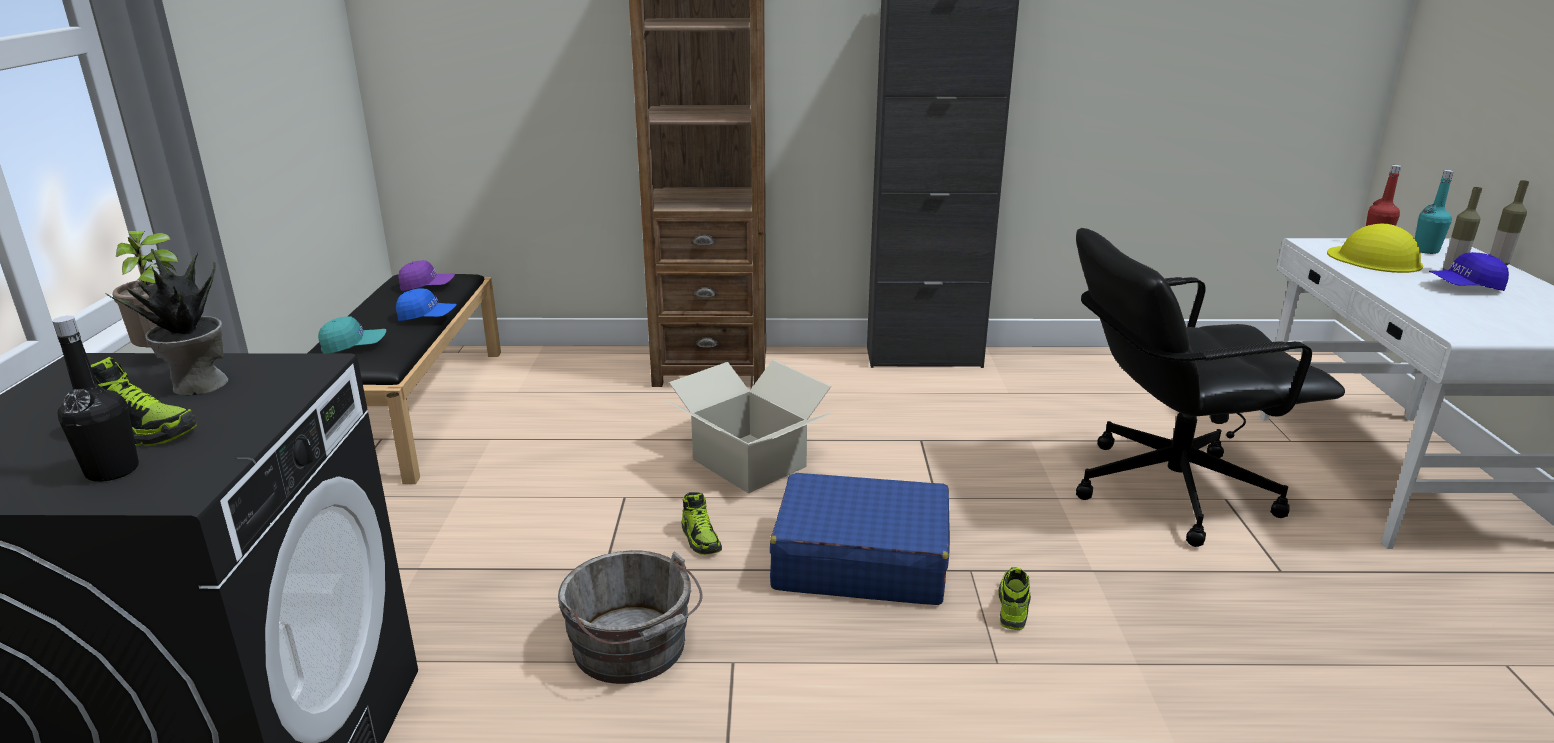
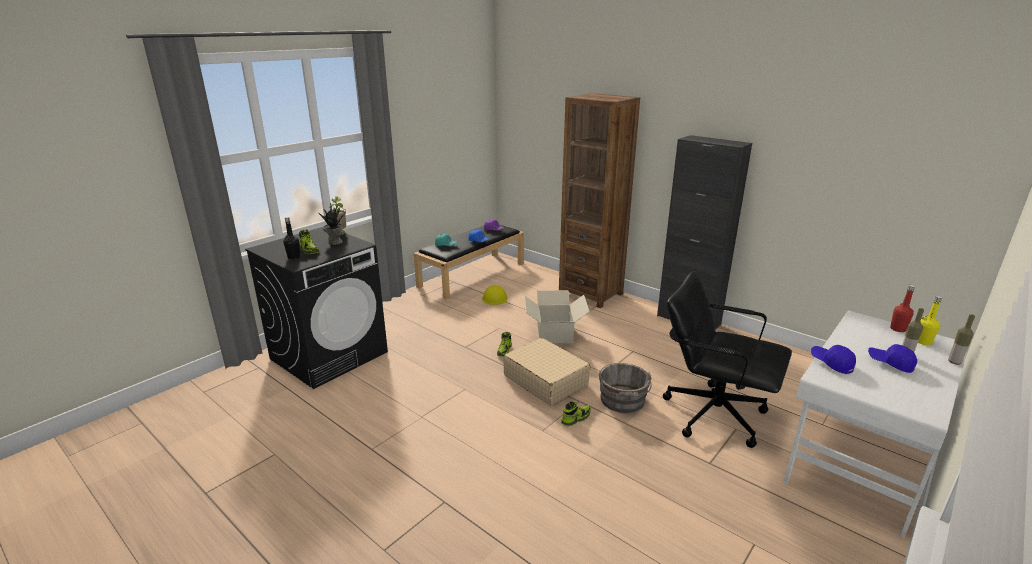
camera: 40 degrees right, 0 degrees up
(633, 649) = (444, 372): grey bucket -> grey bucket (622, 401)
(860, 560) = (545, 380): blue suitcase -> beige suitcase
(1374, 259) = (872, 335): yellow hard hat -> yellow hard hat (494, 297)
(1425, 250) = (923, 342): turquoise bottle -> yellow bottle
(1427, 310) = (831, 363): none -> blue cap

